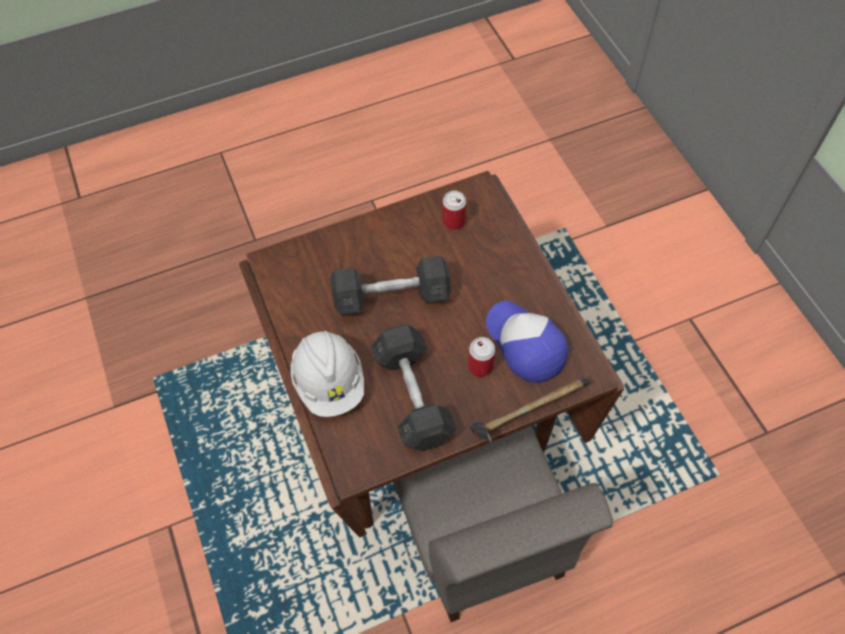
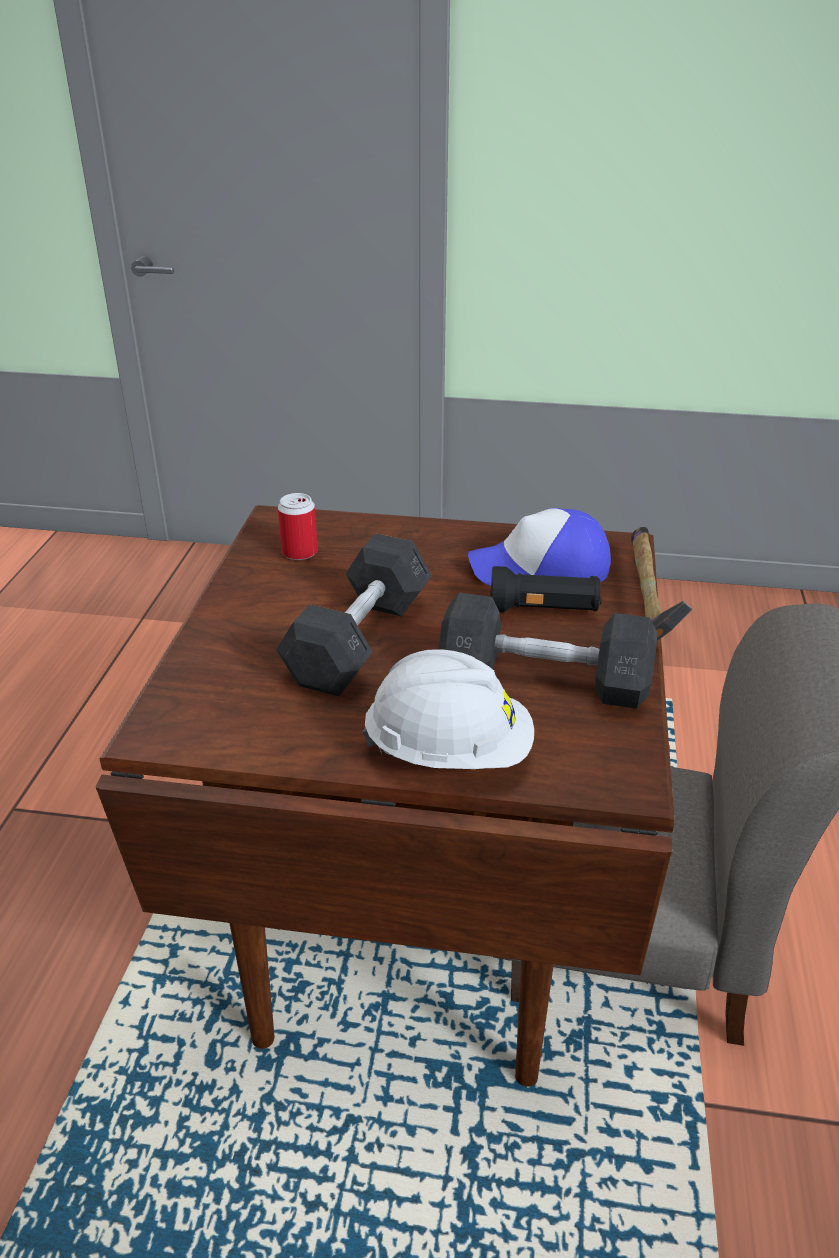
camera: 60 degrees left, 25 degrees down
(480, 366) = (544, 610): can -> black flashlight

